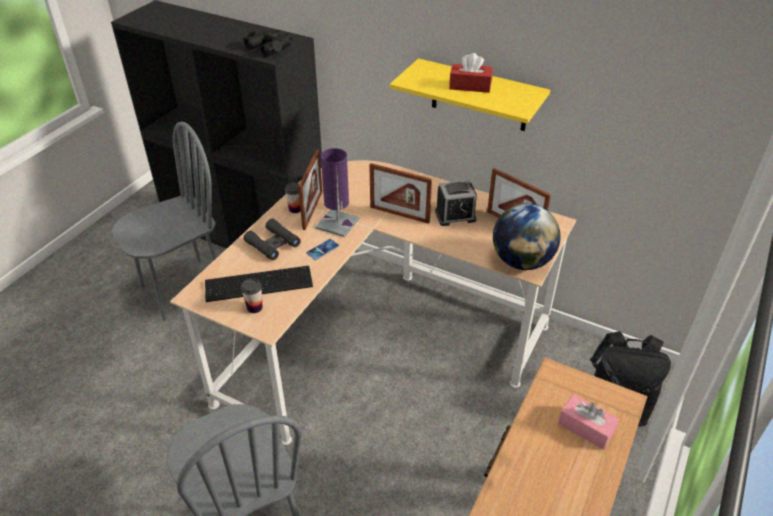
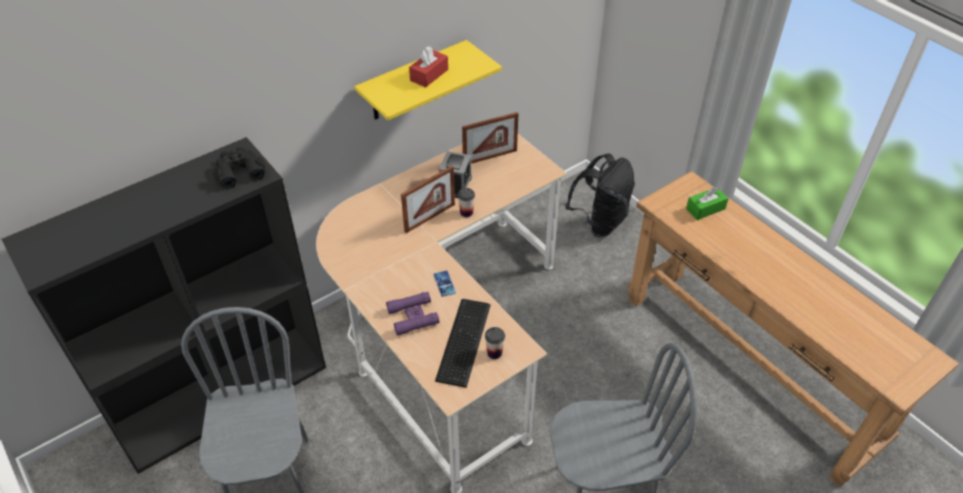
camera: 65 degrees left, 5 degrees up
(273, 244) = (413, 316): black binoculars -> purple binoculars
(295, 209) = (370, 285): cup -> cup (466, 212)
(312, 210) = (381, 273): picture frame -> none
(337, 223) = (414, 262): purple table lamp -> none
(522, 261) = (535, 171): globe -> none
(586, 427) = (705, 209): pink tissue box -> green tissue box

